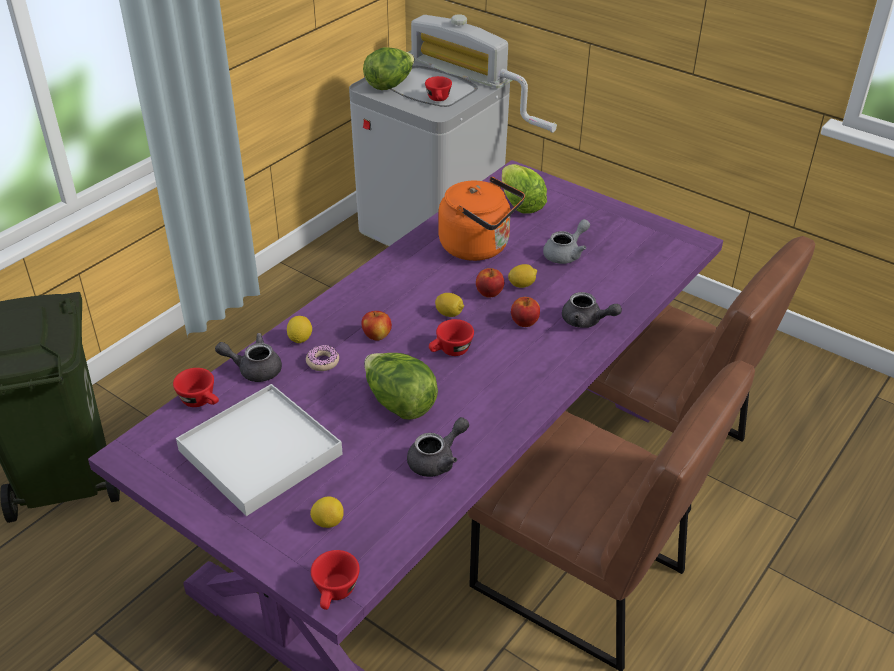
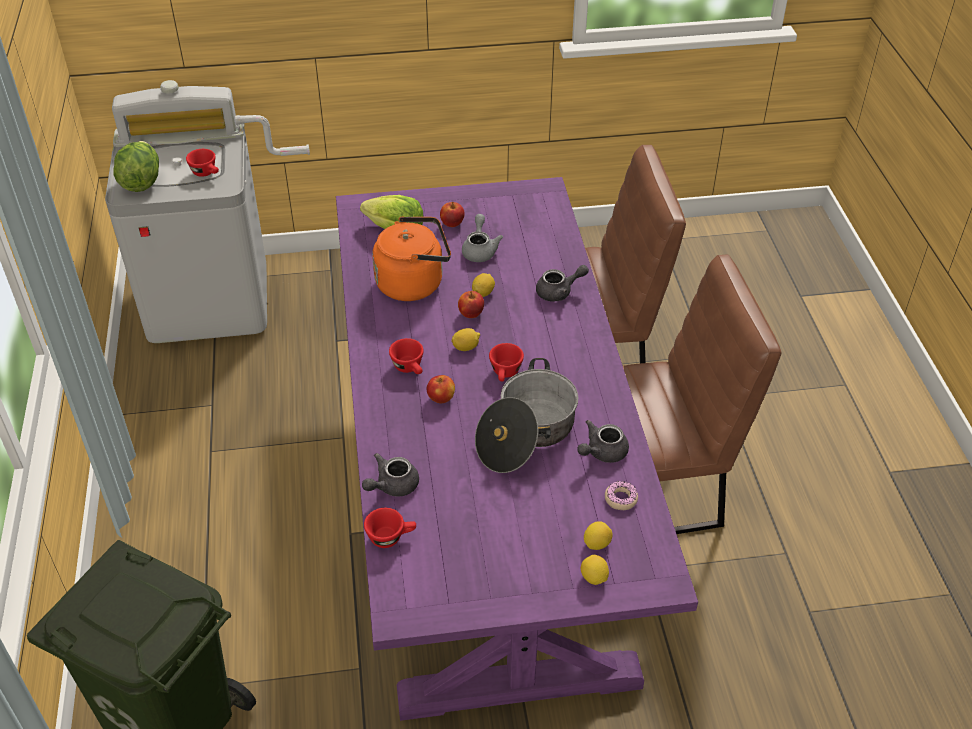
camera: 45 degrees left, 5 degrees up
(260, 452) = (487, 537): white tray -> none
(300, 339) = (390, 440): lemon -> lemon (593, 577)
(322, 362) = (432, 444): donut -> donut (621, 499)
(335, 594) = (664, 580): red cup -> red cup (410, 368)
(399, 404) = (526, 434): lettuce -> cooking pot
(437, 460) = (602, 452): grey teapot -> grey teapot turned 135 degrees counterclockwise
(524, 322) = (523, 319): apple -> apple (452, 223)

